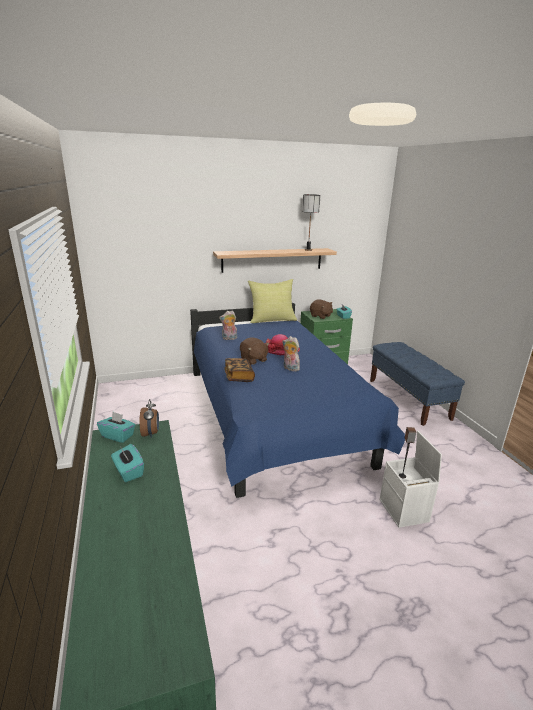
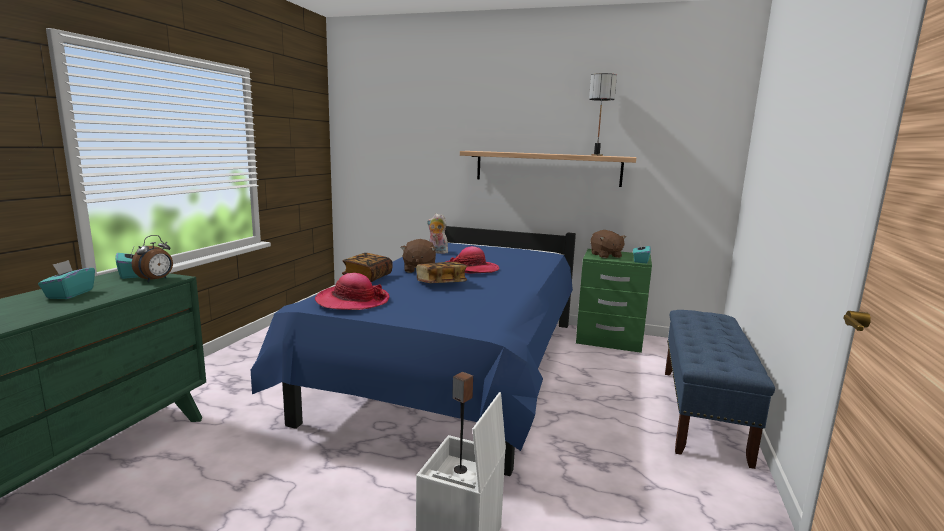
camera: 35 degrees right, 10 degrees down
(272, 320) = (528, 248): yellow pillow -> none
(274, 400) = (352, 301): none -> hat
(290, 368) = (441, 283): plush toy -> book

